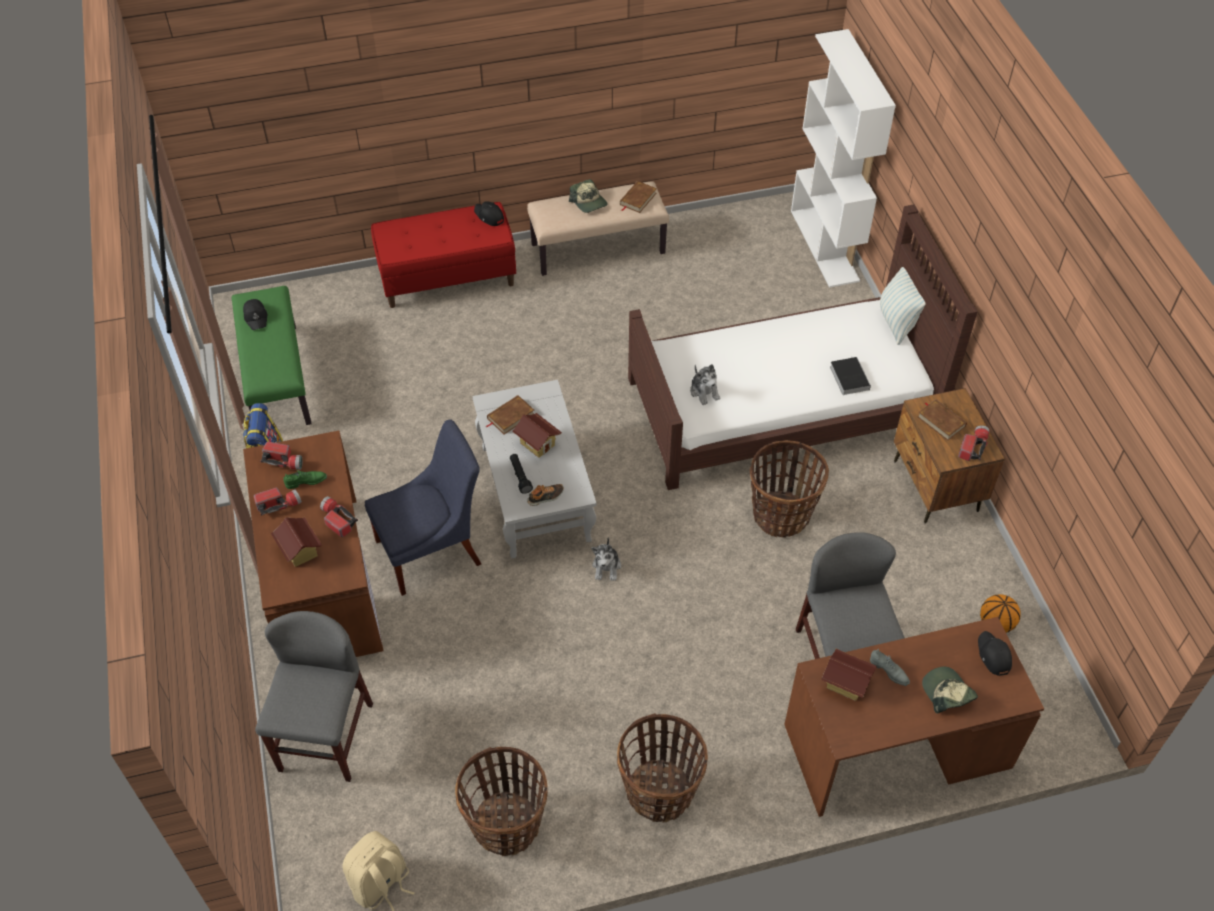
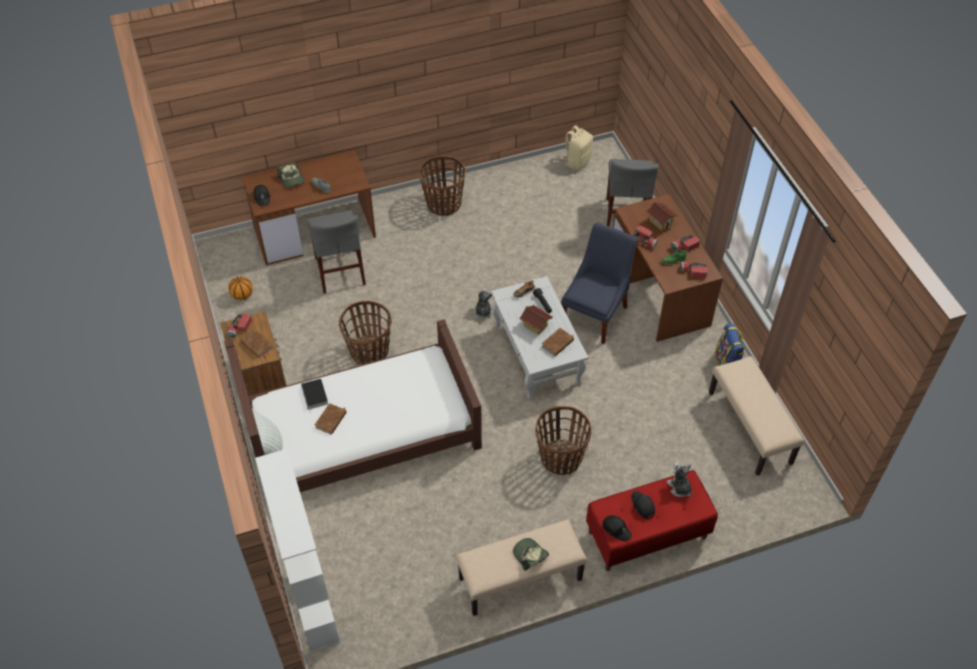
camera: 175 degrees right, 0 degrees up
(256, 317) = (772, 415): black cap -> black cap (642, 506)
(276, 378) = (750, 428): green bench -> beige bench
(433, 550) = (595, 314): blue chair -> blue chair turned 150 degrees clockwise
(506, 825) = (521, 187): basket -> basket (560, 458)
(637, 199) = (485, 563): brown book -> brown book (331, 420)
(704, 391) = (422, 377): plush toy -> plush toy (679, 487)
(845, 684) = (345, 180): toy house -> none

